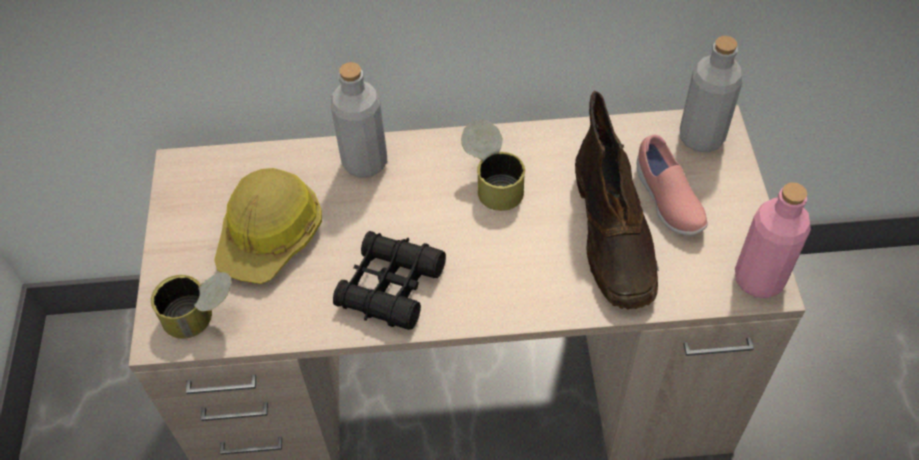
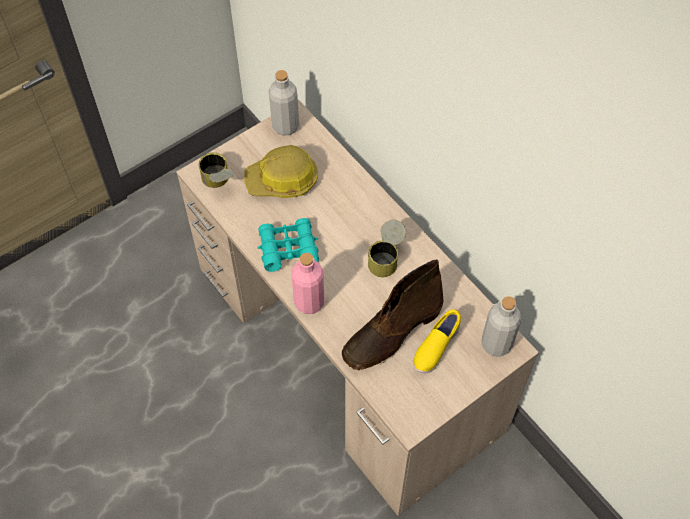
camera: 55 degrees right, 5 degrees up
(365, 162) = (356, 192): grey bottle -> grey bottle (285, 126)
(390, 287) = (288, 249): black binoculars -> turquoise binoculars
(666, 200) = (435, 347): pink shoe -> yellow shoe
(759, 279) = (413, 418): pink bottle -> pink bottle (309, 302)

